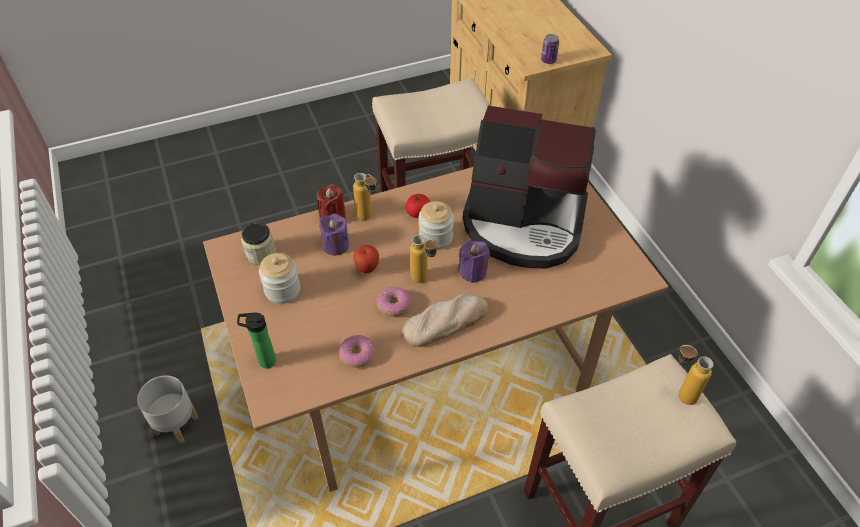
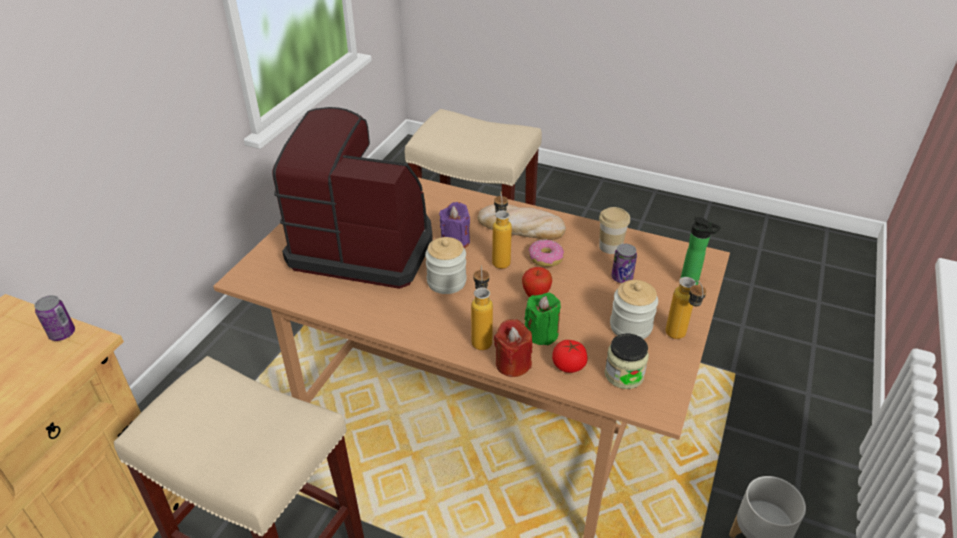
camera: 135 degrees left, 10 degrees down
(322, 328) = (622, 278): none -> can
(335, 245) = (541, 333): purple candle -> green candle
(357, 354) = (610, 247): donut -> cup
(418, 213) = (431, 311): tomato -> tomato (568, 365)
(524, 224) = (364, 246): coffee machine -> coffee machine turned 45 degrees counterclockwise
(679, 393) = (437, 126): bottle -> bottle (679, 339)

